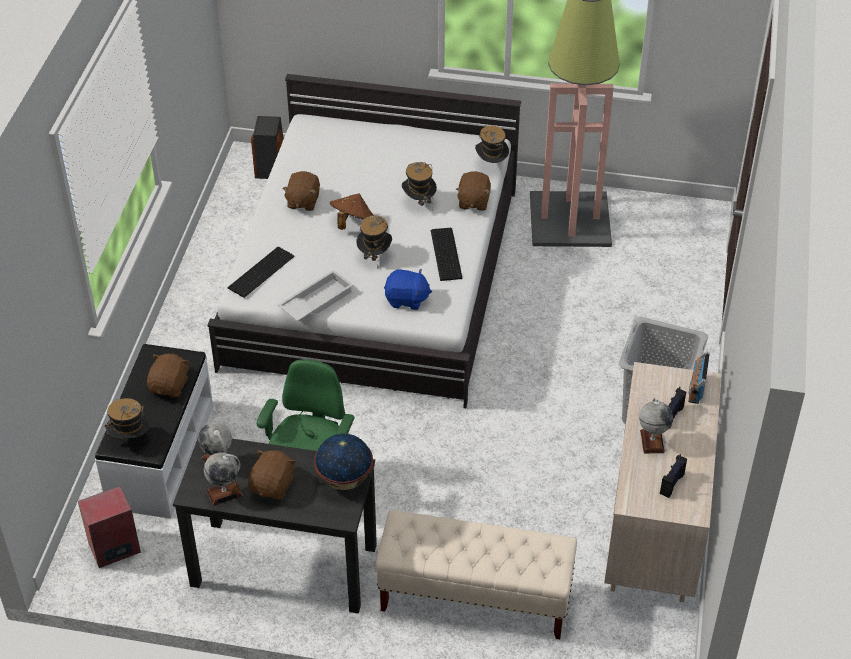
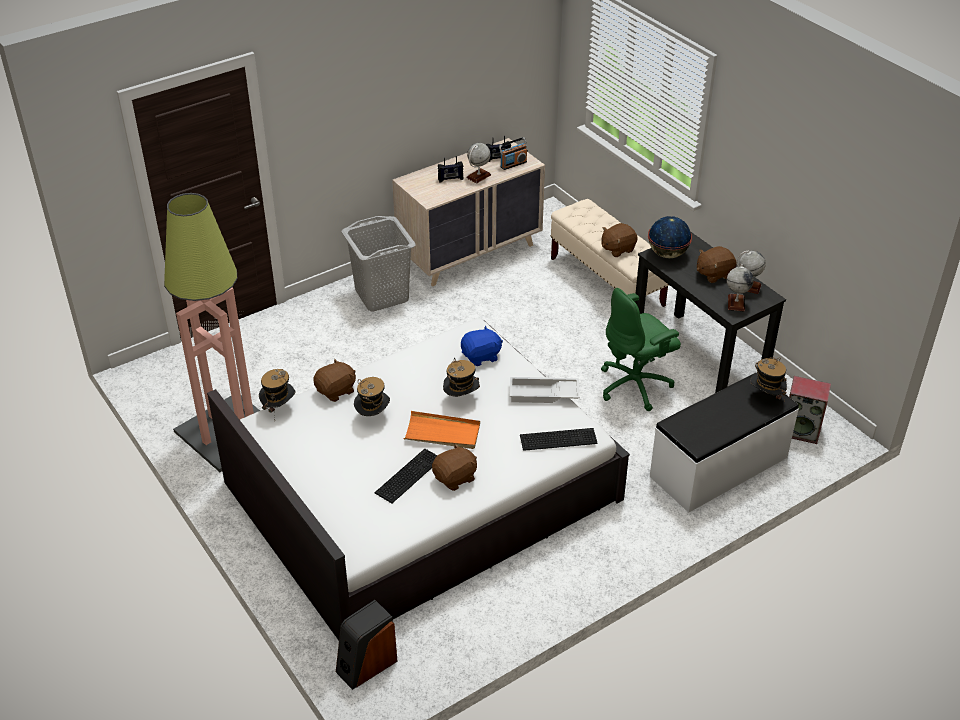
camera: 135 degrees left, 5 degrees down
(170, 386) = (705, 414): brown plush toy -> brown plush toy (617, 249)
(352, 222) = (442, 433): brown hat -> orange tray
(406, 300) = (481, 356): blue plush toy -> blue plush toy turned 105 degrees clockwise
(447, 253) = (410, 368): keyboard -> keyboard (406, 475)
(696, 389) = (417, 181): radio -> radio (513, 164)

